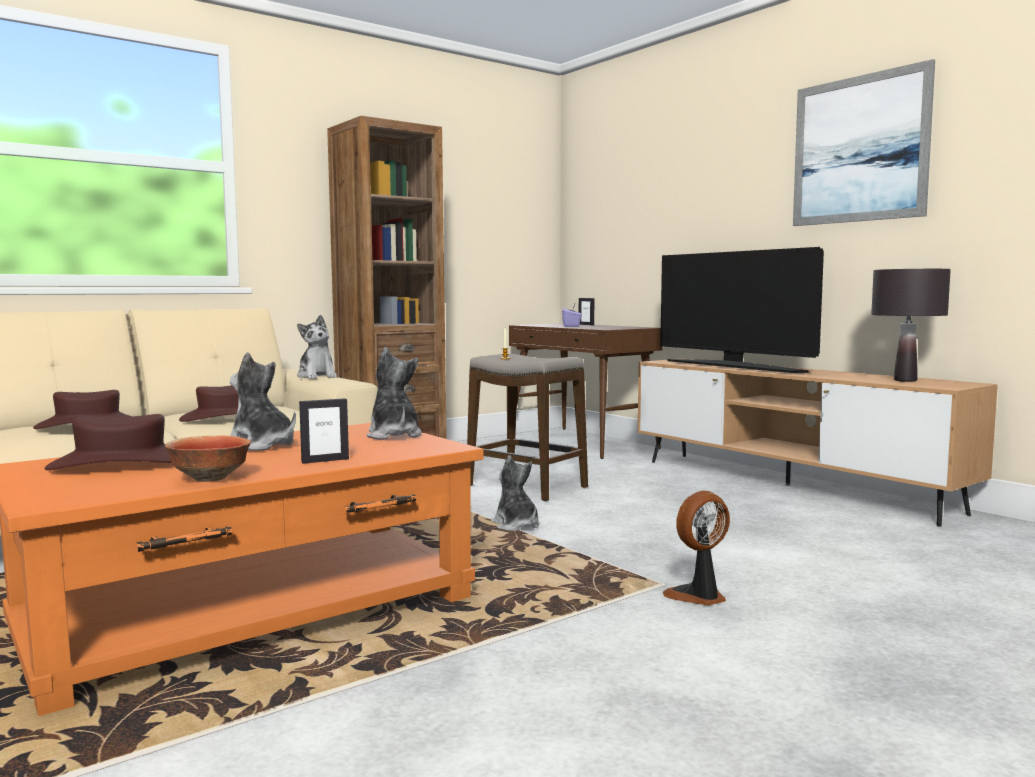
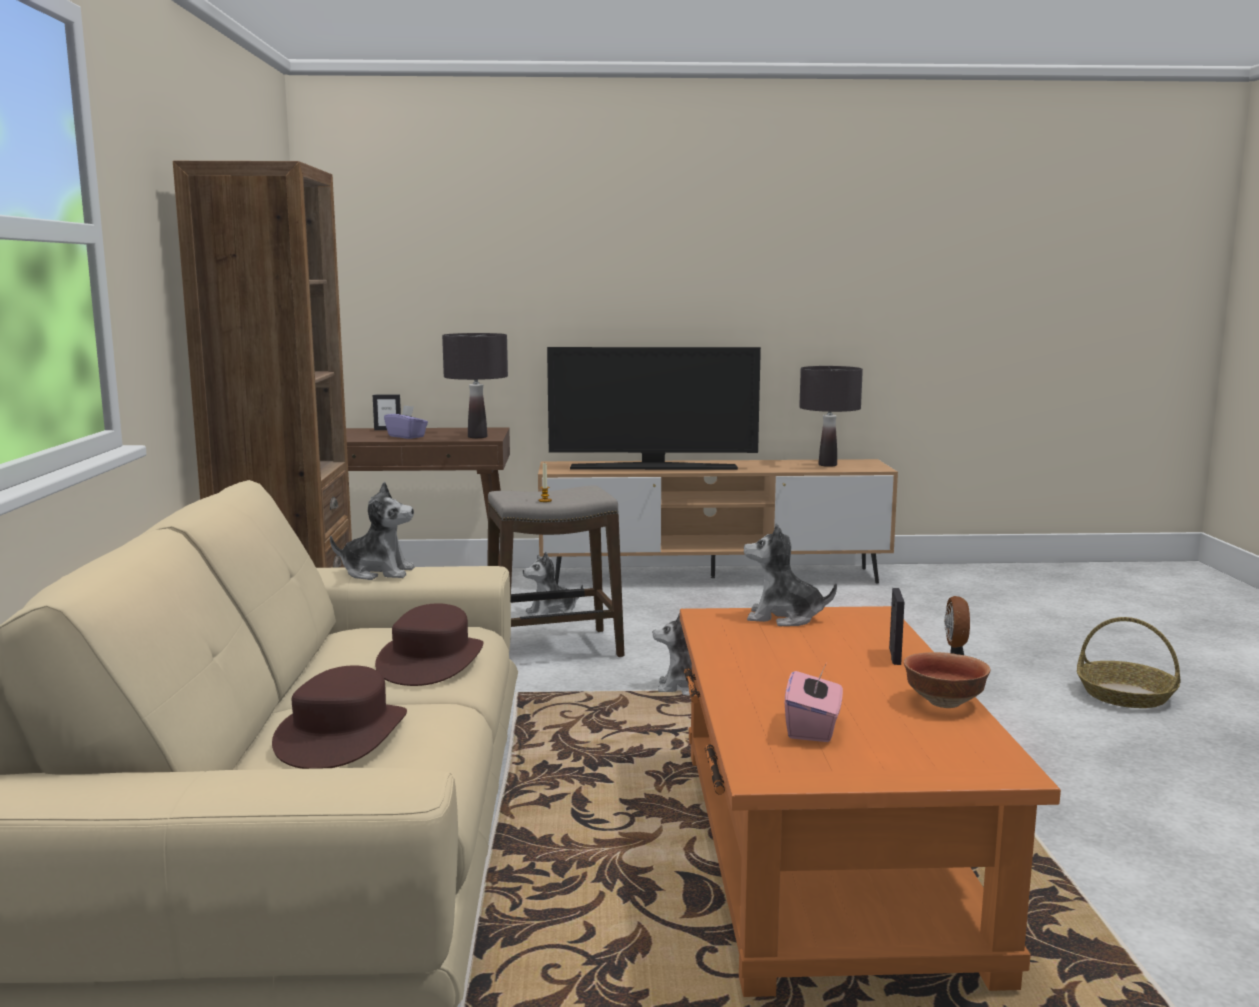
camera: 55 degrees left, 5 degrees up
(121, 463) = (813, 728): brown hat -> pink tissue box
(261, 446) = (776, 666): plush toy -> plush toy (552, 613)
(606, 328) = (477, 437): none -> black table lamp
(859, 149) = (746, 247): picture -> none
(859, 680) = (1126, 695): none -> basket

